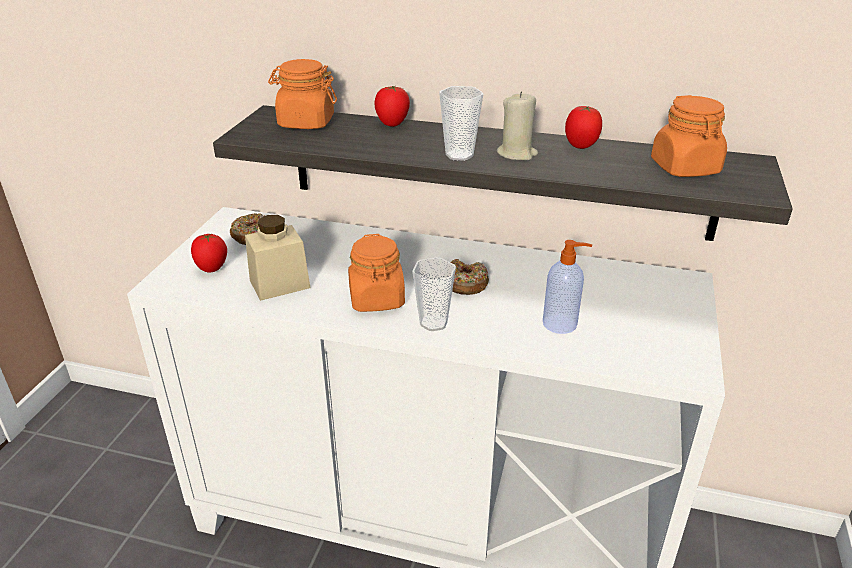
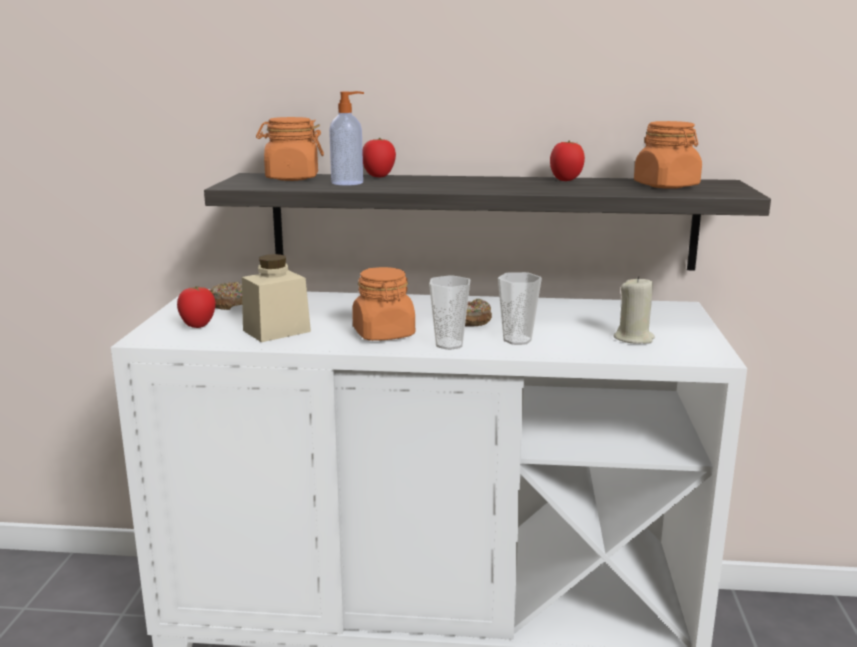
camera: 10 degrees left, 15 degrees down
(459, 155) = (456, 187): cup -> cup (517, 340)
(517, 154) = (510, 185): beige candle -> beige candle (634, 338)
(561, 324) = (574, 338): soap dispenser -> soap dispenser (348, 183)

